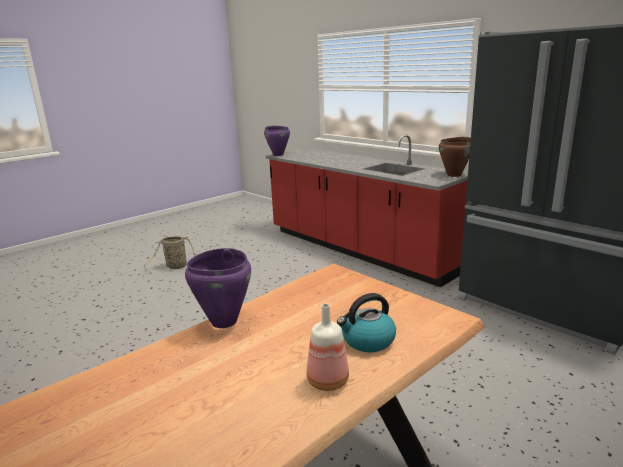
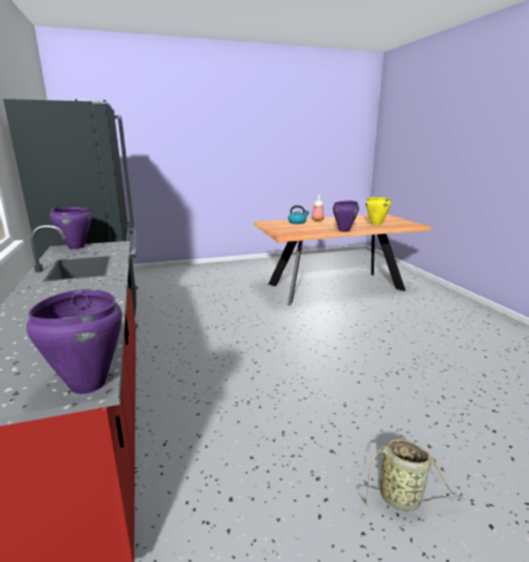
camera: 155 degrees left, 0 degrees up
(127, 398) = (376, 224): none -> yellow cooking pot
(454, 175) = (76, 247): brown cooking pot -> purple cooking pot

